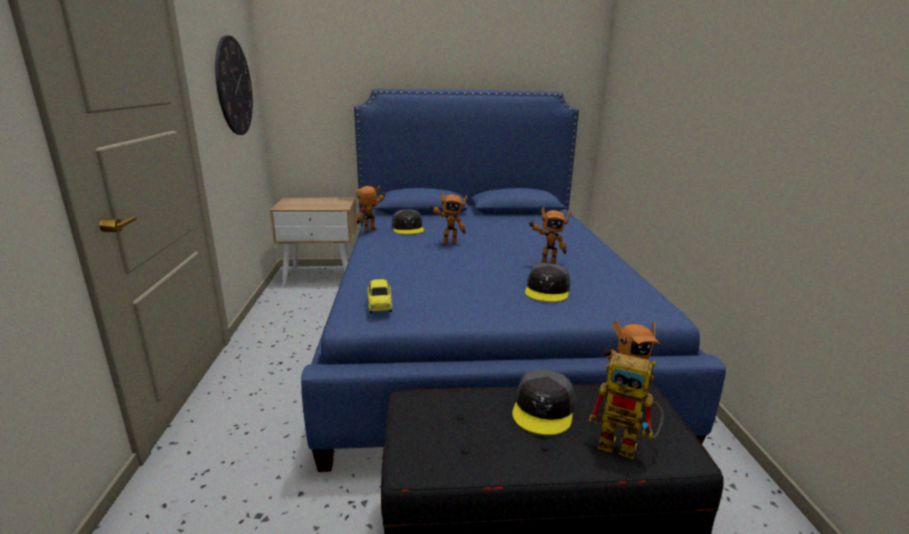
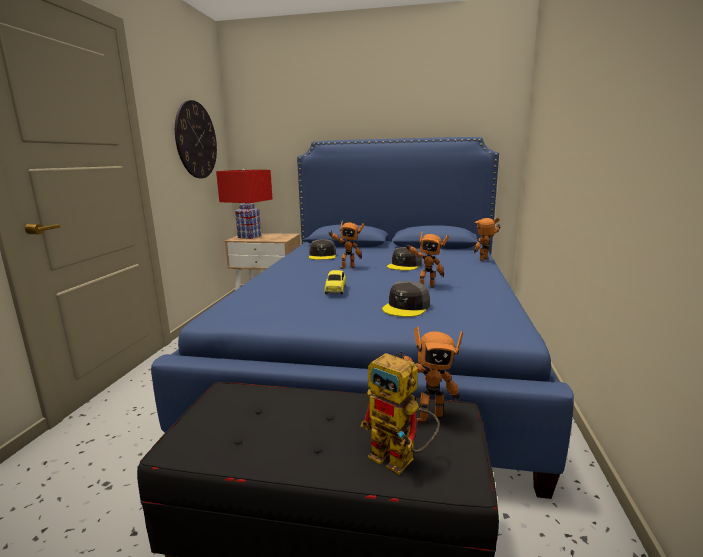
camera: 15 degrees right, 5 degrees down
(297, 203) = (249, 237): none -> red table lamp
(372, 231) = (291, 256): toy robot -> toy robot (485, 260)
(380, 304) = (242, 308): toy car -> toy car (335, 289)
(544, 409) = (340, 414): grey cap -> grey cap (404, 265)

